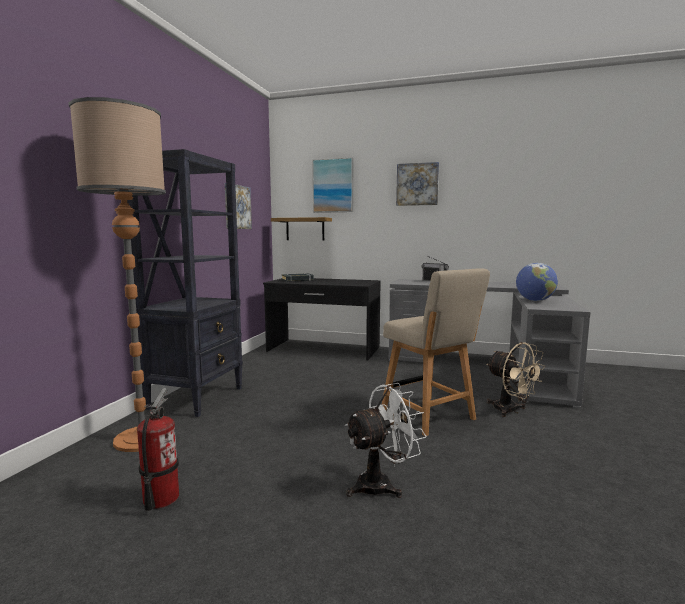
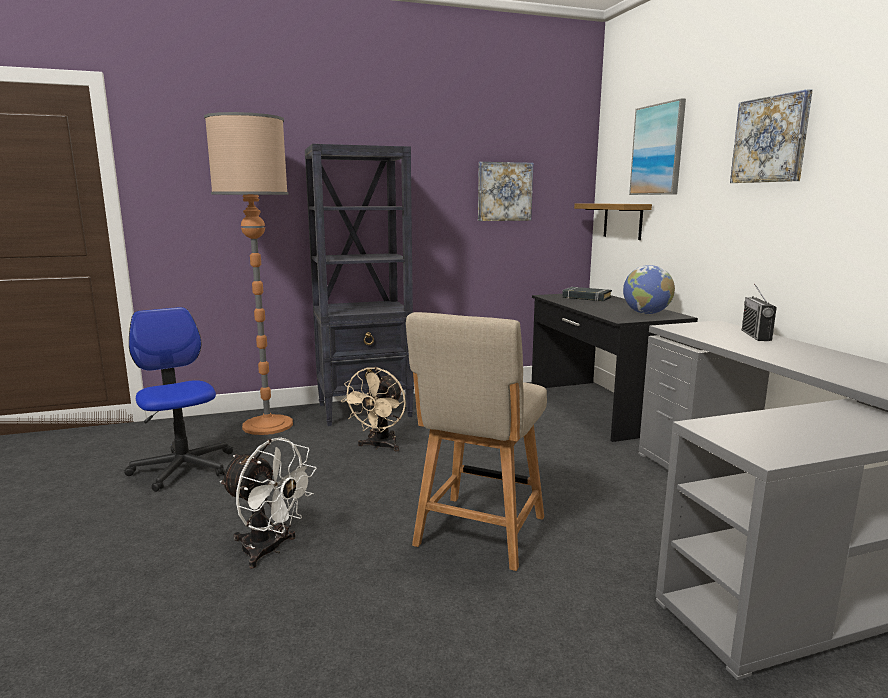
camera: 55 degrees right, 5 degrees up
(160, 499) = (183, 468): fire extinguisher -> office chair
(511, 411) = (596, 597): beige fan -> beige fan (379, 446)
(535, 300) = (790, 417): globe -> globe (646, 313)

